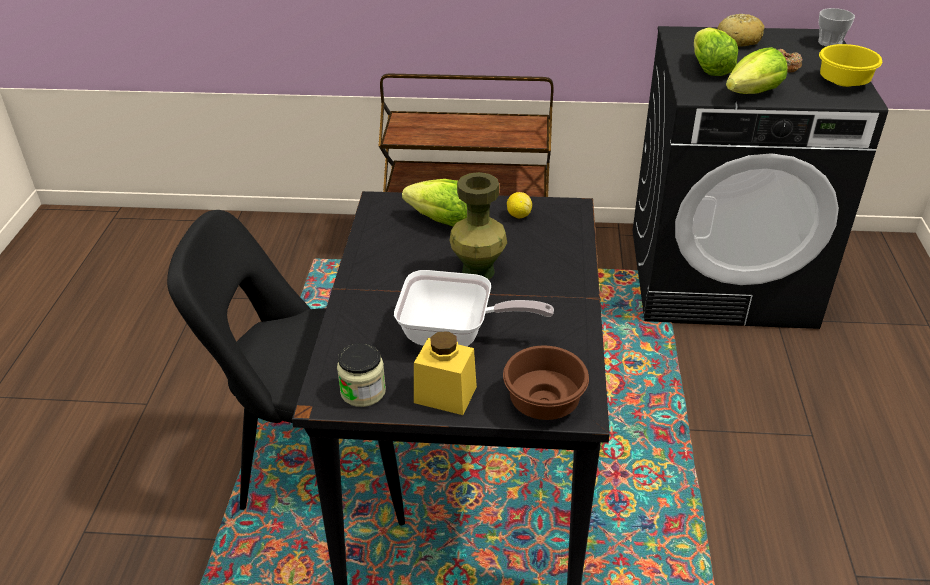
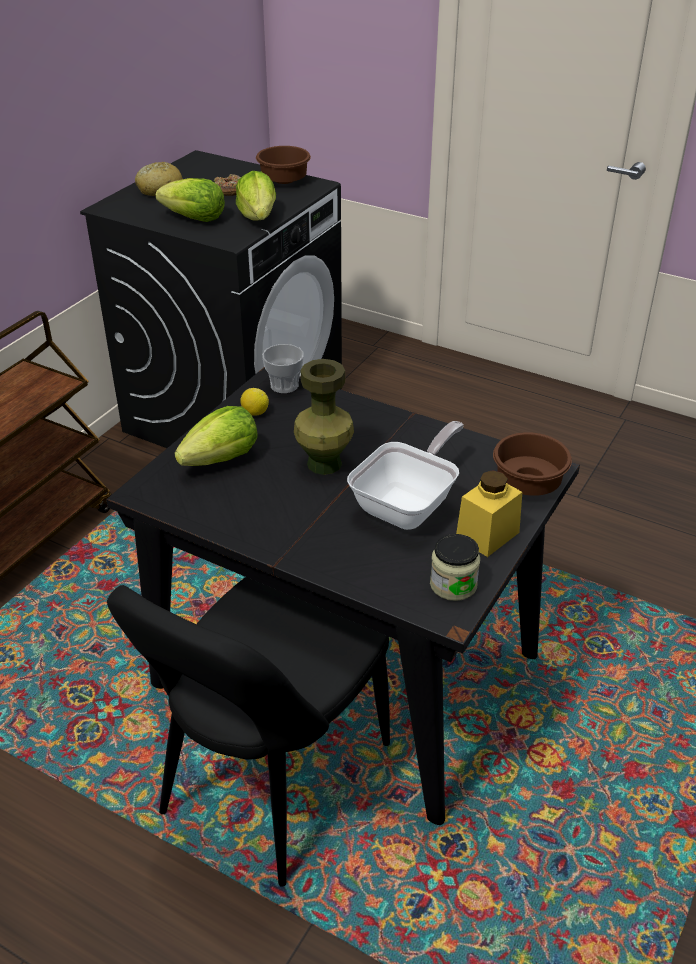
camera: 65 degrees left, 0 degrees up
(829, 43) = (214, 161): cup -> cup (284, 385)
(843, 83) = (285, 181): yellow bowl -> brown bowl

